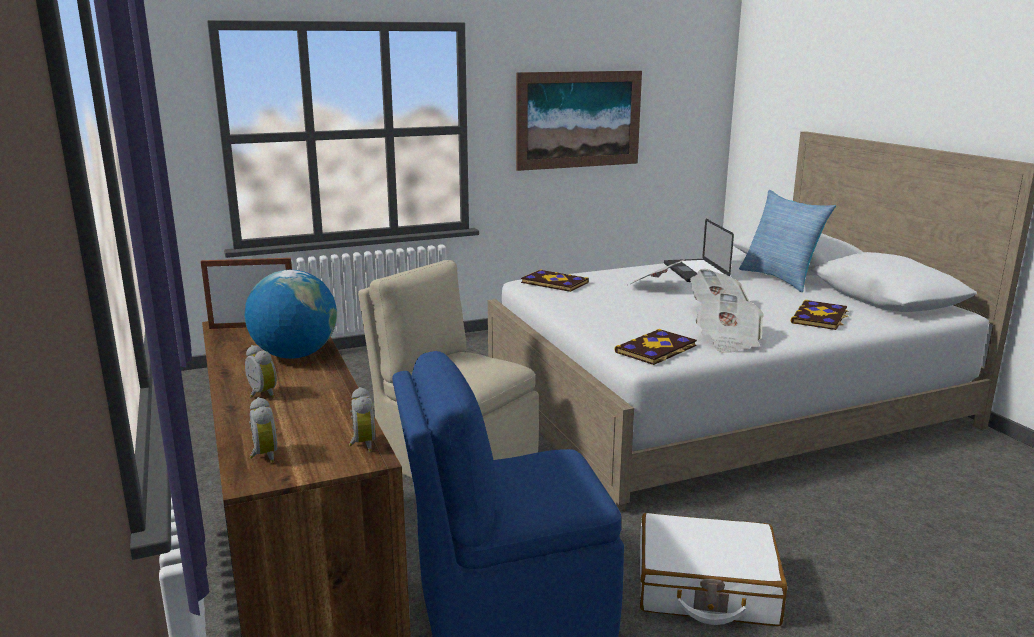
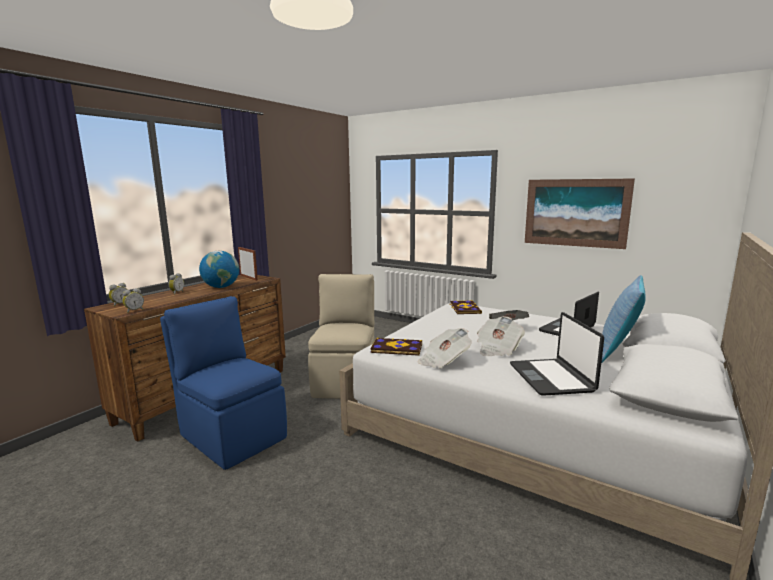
camera: 55 degrees right, 5 degrees down
(706, 588) = (291, 485): white suitcase -> none
(820, 317) = (551, 378): book -> laptop

